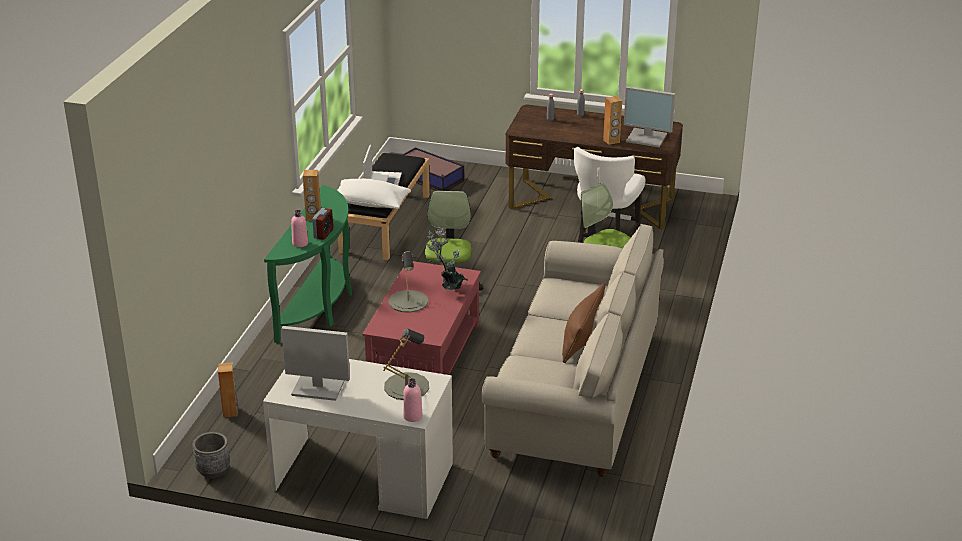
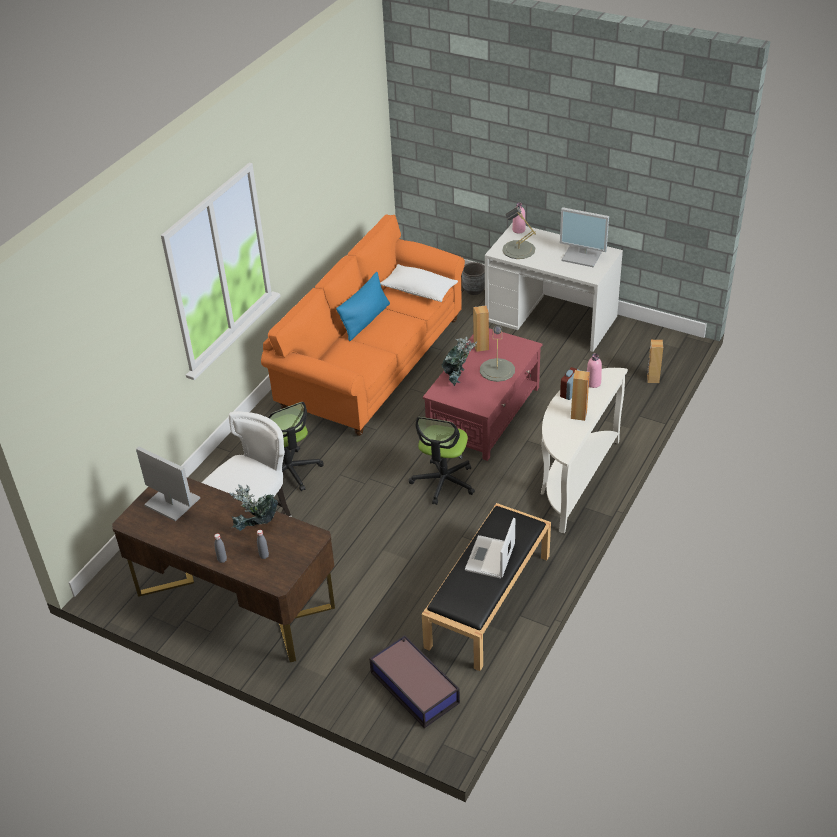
camera: 165 degrees left, 10 degrees up
(213, 471) = (660, 334): grey planter -> grey planter (474, 290)
(320, 307) = (574, 480): green console table -> white console table
(370, 204) = (511, 521): white pillow -> white pillow (419, 291)
(567, 131) = (256, 528): none -> potted plant
(574, 393) = (372, 363): beige sofa -> orange sofa
(582, 340) = (365, 321): brown pillow -> blue pillow
(611, 141) = (215, 502): brown speaker -> brown speaker (481, 347)

